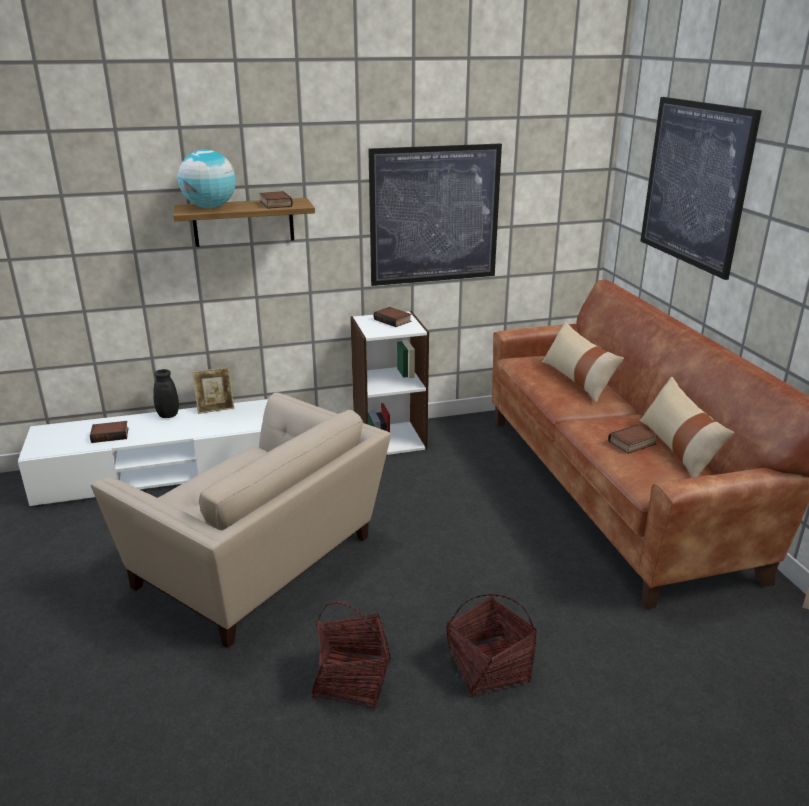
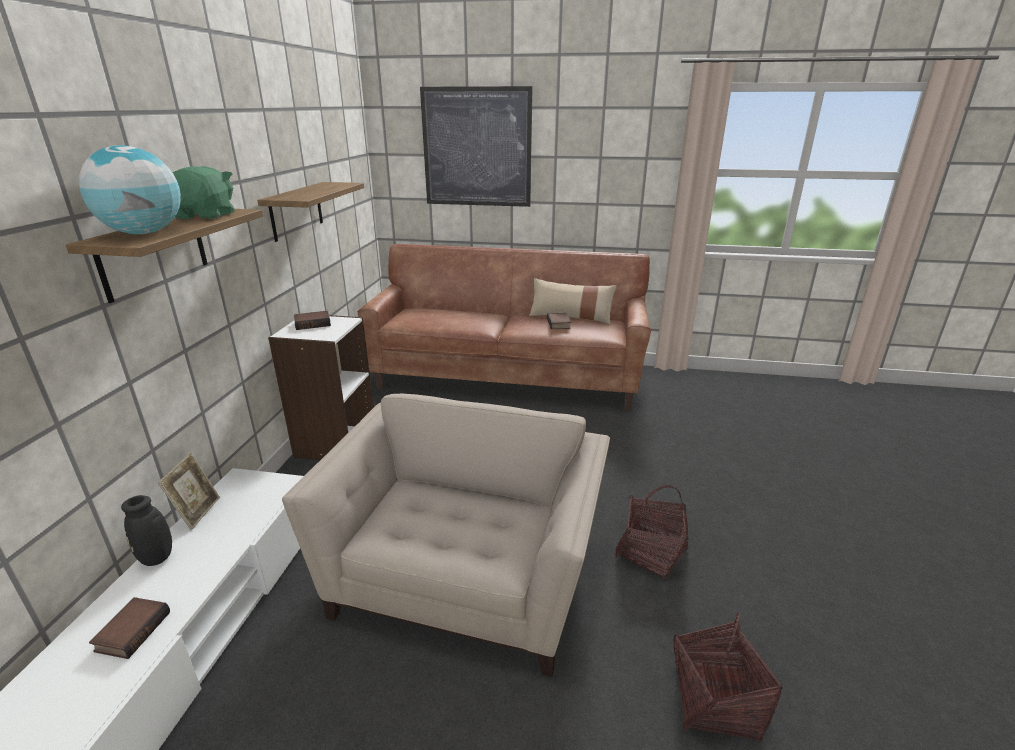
camera: 65 degrees left, 0 degrees up
(260, 565) = (466, 576): beige armchair -> beige armchair turned 45 degrees counterclockwise
(274, 204) = (206, 216): book -> green plush toy
(434, 215) = (296, 211): picture -> shelf
(488, 667) = (659, 484): basket -> basket (714, 701)
(577, 379) = (455, 314): beige pillow -> none

